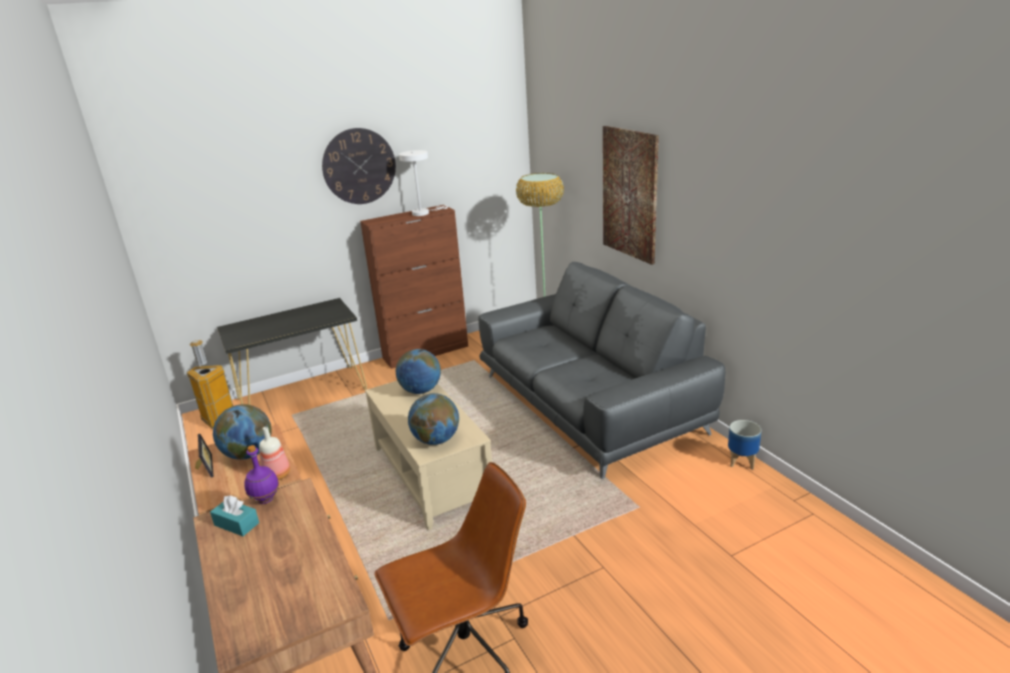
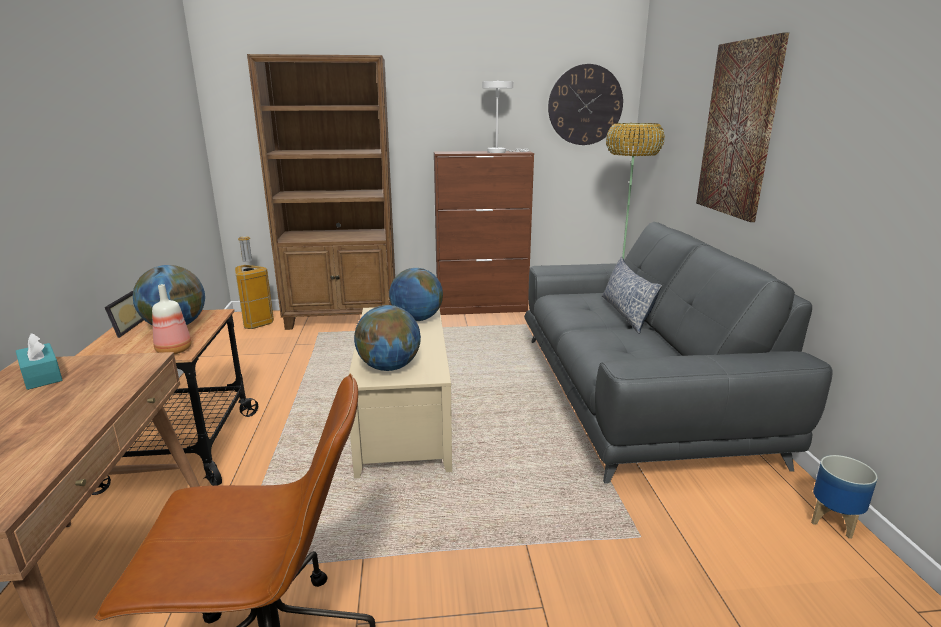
camera: 20 degrees right, 5 degrees down
(265, 499) = (103, 360): purple bottle -> none
(303, 394) = (343, 318): black console table -> brown bookcase
(359, 166) = (441, 92): wall clock -> wall clock (585, 105)
(572, 344) = (625, 313): none -> pillow

